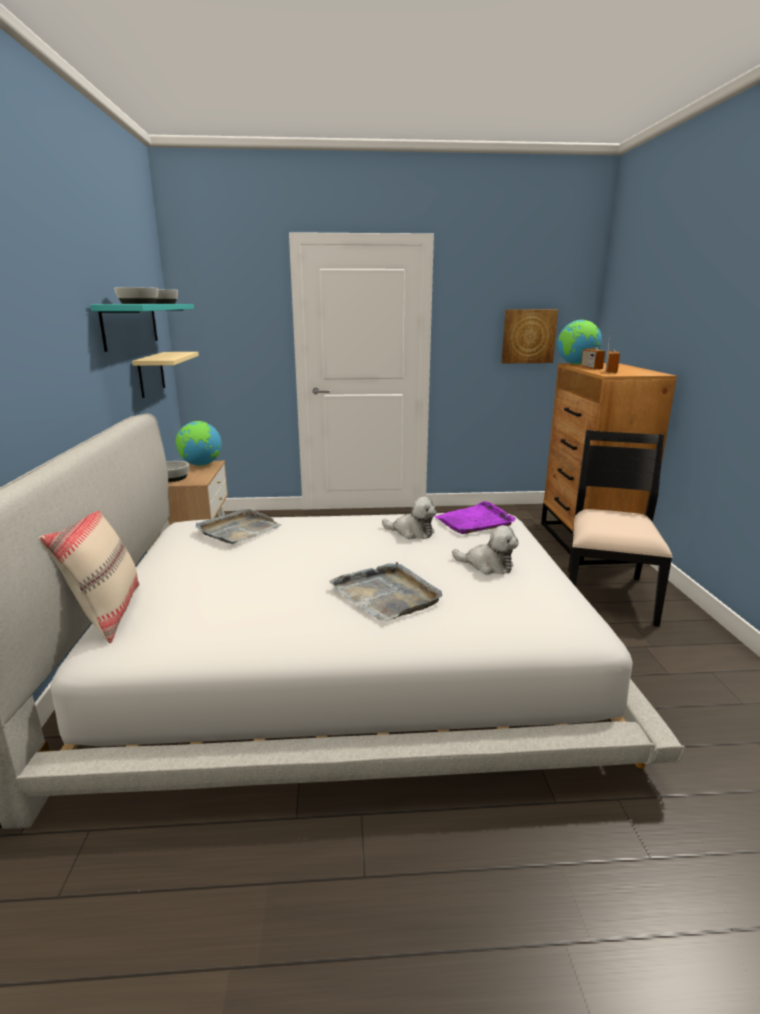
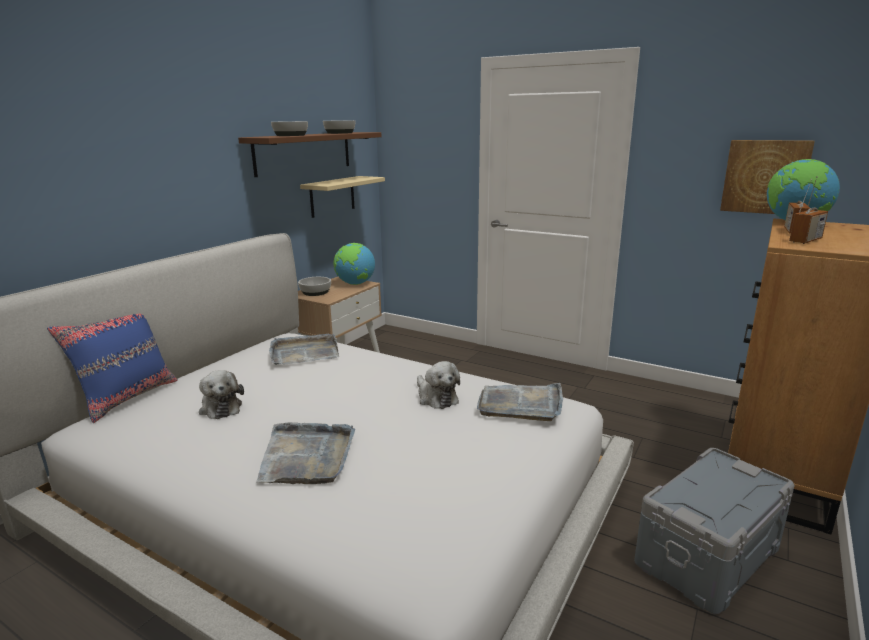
camera: 35 degrees right, 0 degrees up
(106, 613) = (128, 397): beige pillow -> blue pillow
(130, 325) = (304, 153): turquoise shelf -> brown shelf
(474, 521) = (521, 404): purple tray -> grey tray
(487, 565) = (448, 460): plush toy -> plush toy (220, 407)
(606, 594) = (709, 556): black chair -> grey storage box

